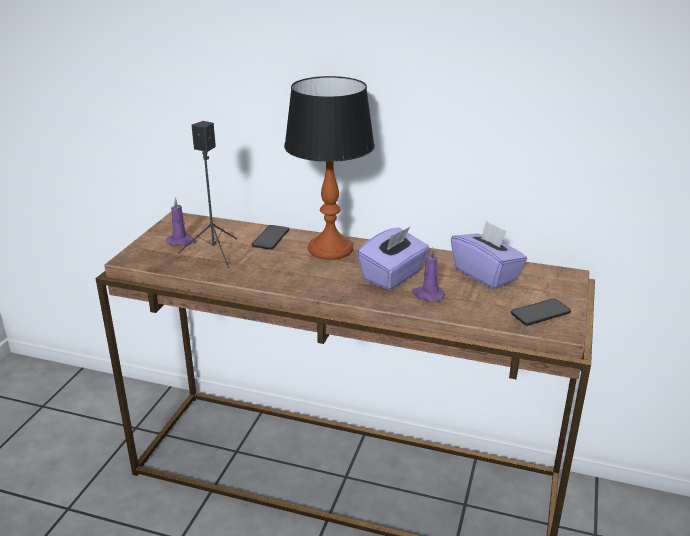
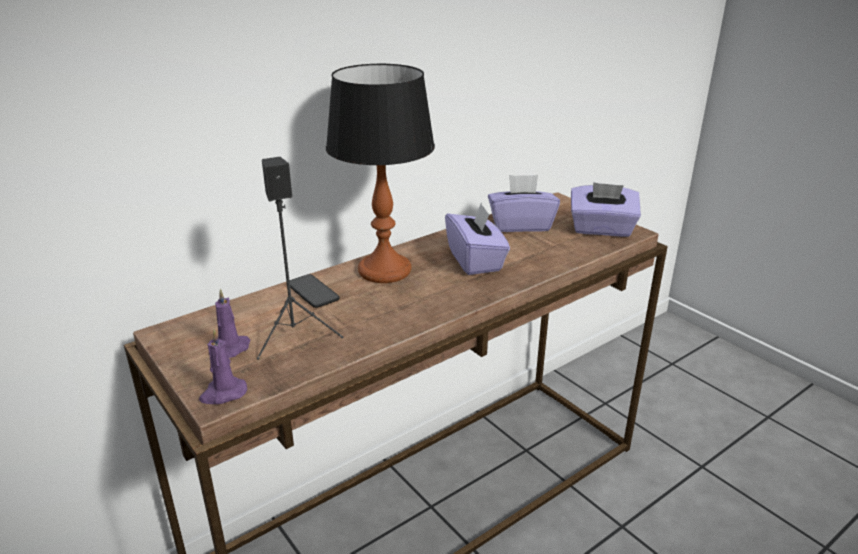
camera: 55 degrees left, 0 degrees up
(427, 295) = (526, 258): purple candle -> purple candle (223, 393)
(540, 313) = (601, 229): phone -> purple tissue box

